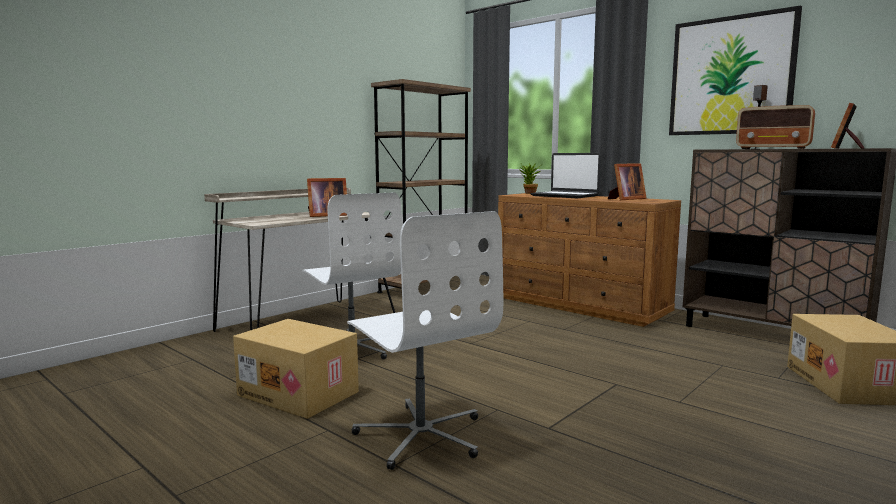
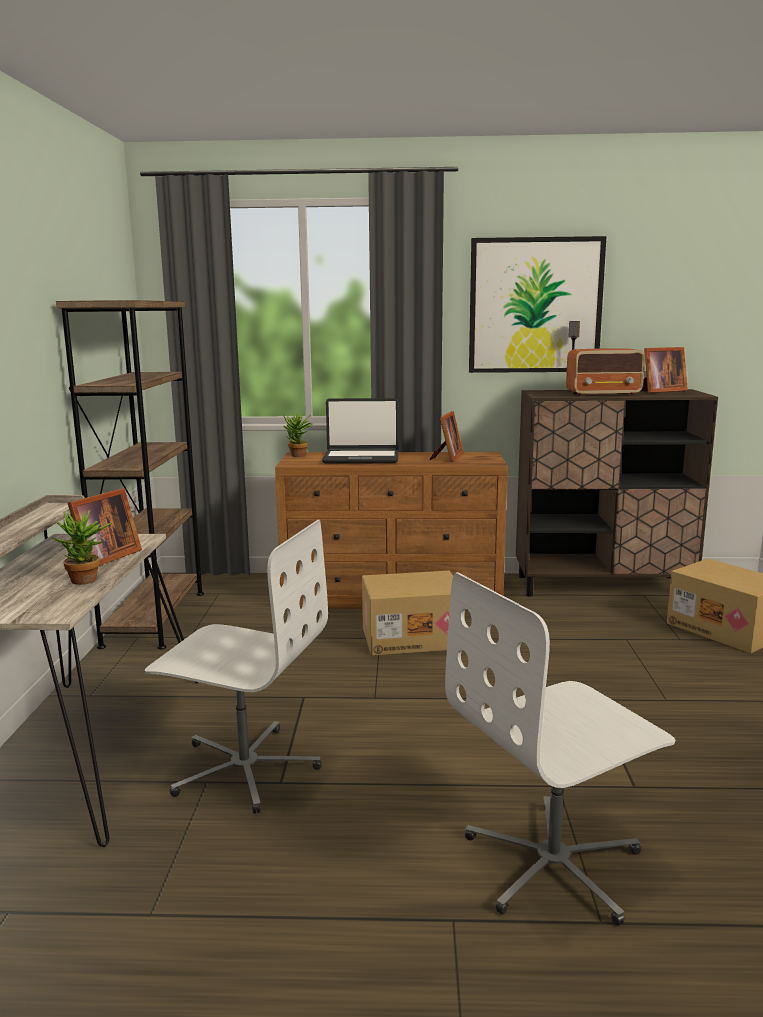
camera: 40 degrees left, 5 degrees up
(297, 219) = (87, 581): none -> potted plant
(300, 393) = (312, 882): cardboard box -> cardboard box (412, 637)
(421, 435) = (554, 864): white office chair -> white office chair turned 135 degrees clockwise
(846, 148) = (660, 391): picture frame -> picture frame turned 105 degrees counterclockwise

